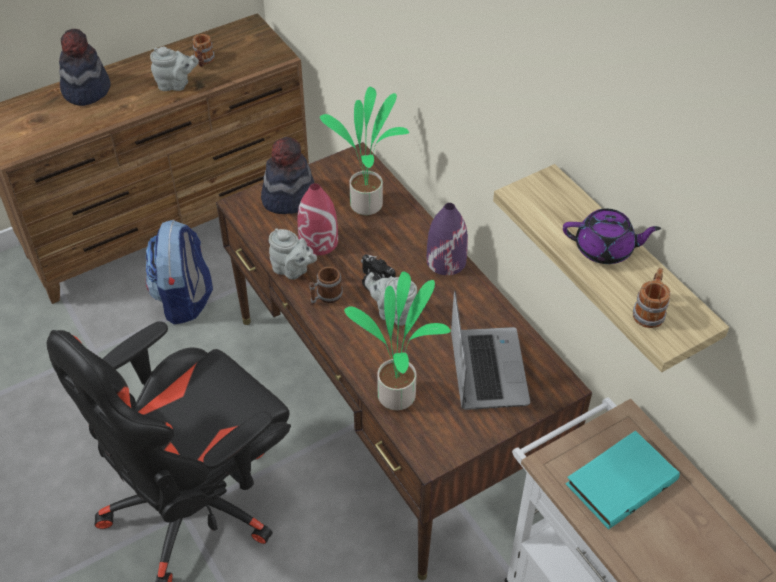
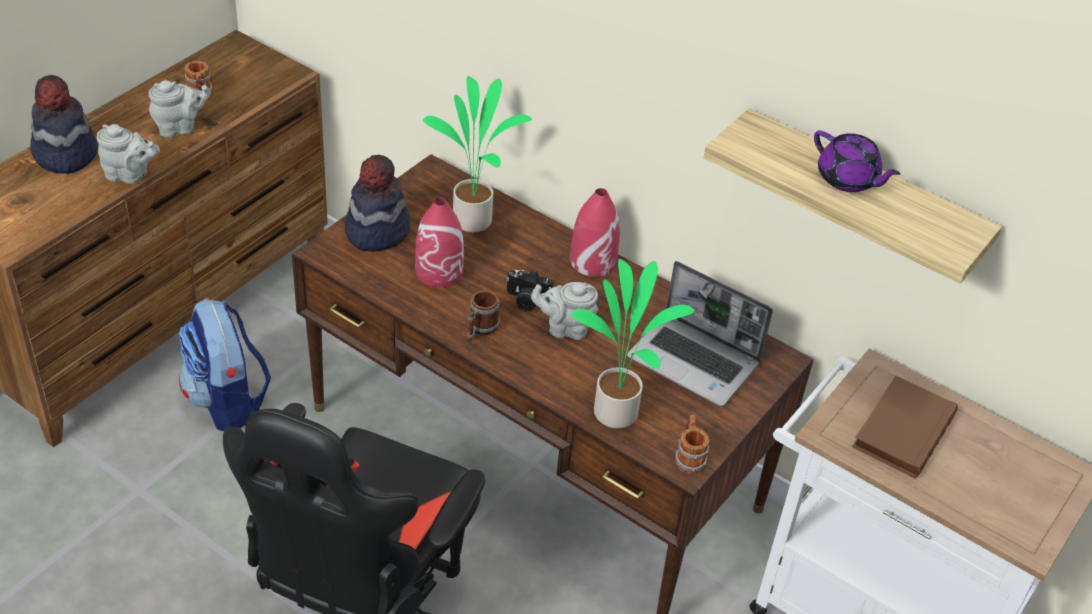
camera: 25 degrees left, 5 degrees down
(292, 270) = (426, 309): grey teapot -> grey teapot (130, 175)
(446, 260) = (592, 261): purple vase -> red vase
(486, 368) = (695, 361): laptop -> laptop turned 150 degrees clockwise
(605, 249) = (848, 179): purple teapot -> purple teapot turned 60 degrees clockwise
(620, 480) = (901, 429): turquoise book -> brown book
(649, 311) = (923, 227): mug -> mug (689, 456)

